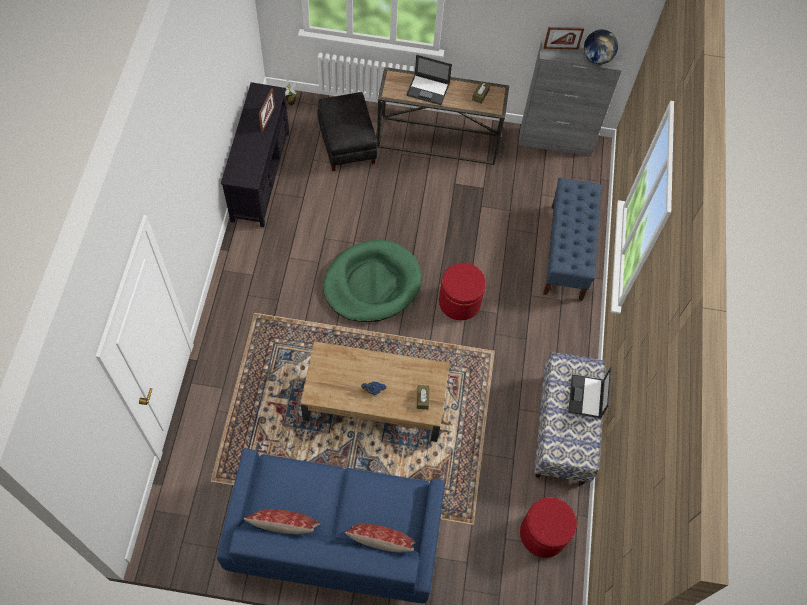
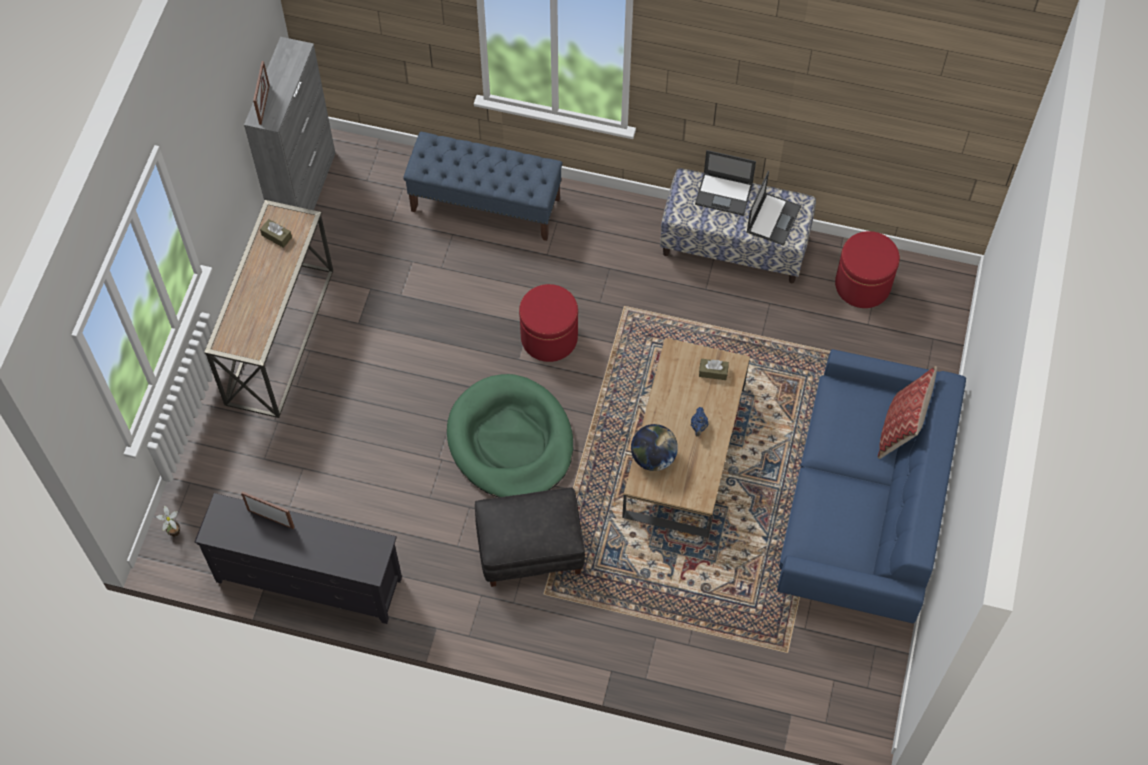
camera: 80 degrees left, 0 degrees up
(285, 529) = (880, 532): pillow -> none
(347, 144) = (267, 456): black ottoman -> black ottoman (531, 548)
(428, 89) = (256, 299): laptop -> laptop (773, 218)
(597, 58) = (288, 66): globe -> globe (653, 457)

